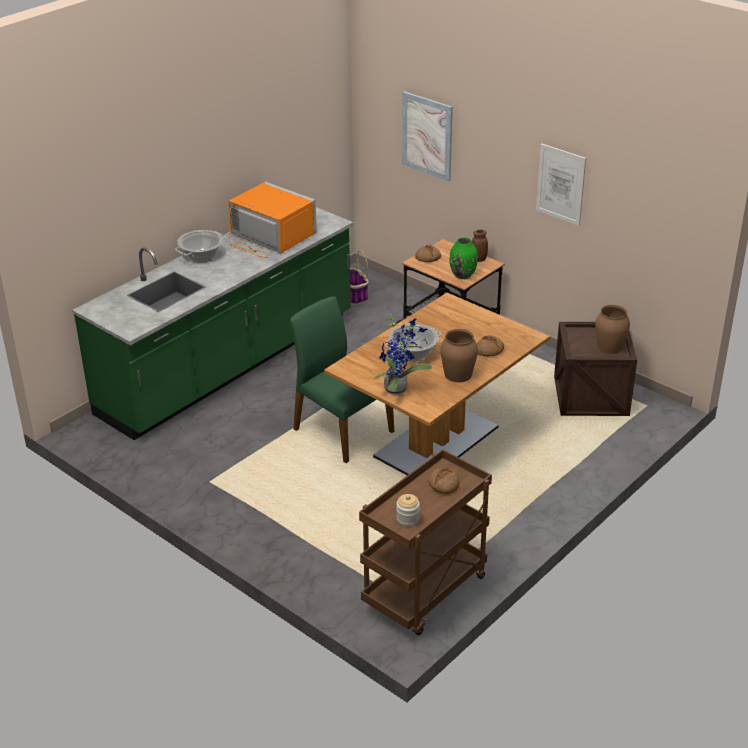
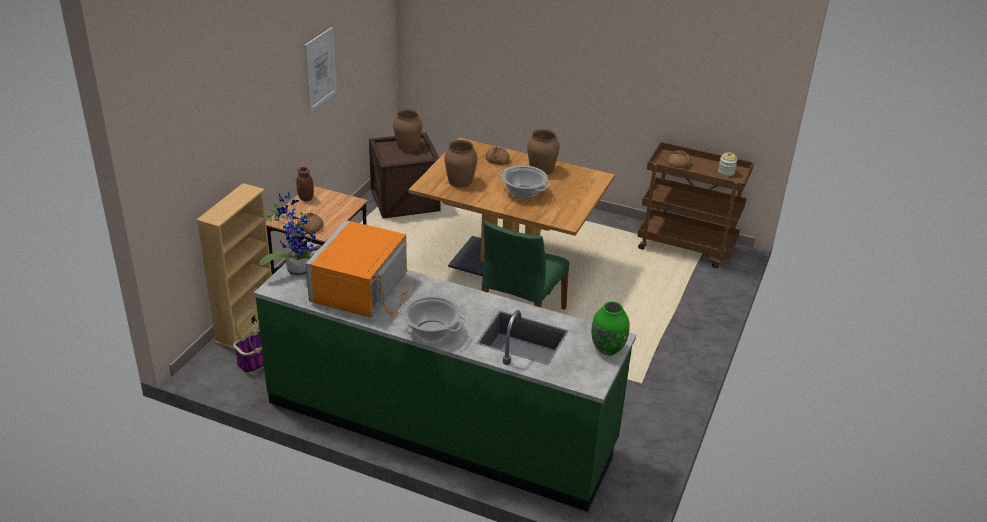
camera: 110 degrees left, 0 degrees up
(398, 388) = (579, 192): potted plant -> potted plant (297, 269)
(401, 292) = (246, 325): none -> beige bookcase
(427, 136) = (220, 137): picture -> none
(451, 321) = (460, 181): none -> brown vase
(463, 275) = (341, 203): green vase -> green vase (607, 348)

